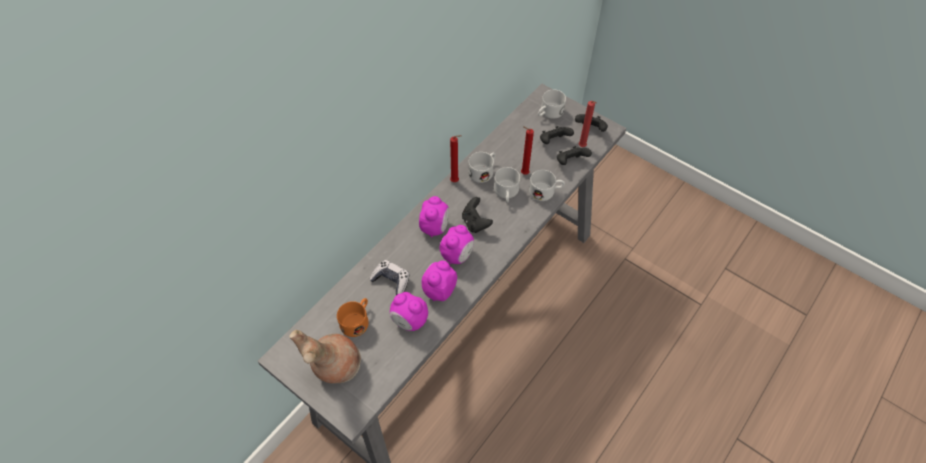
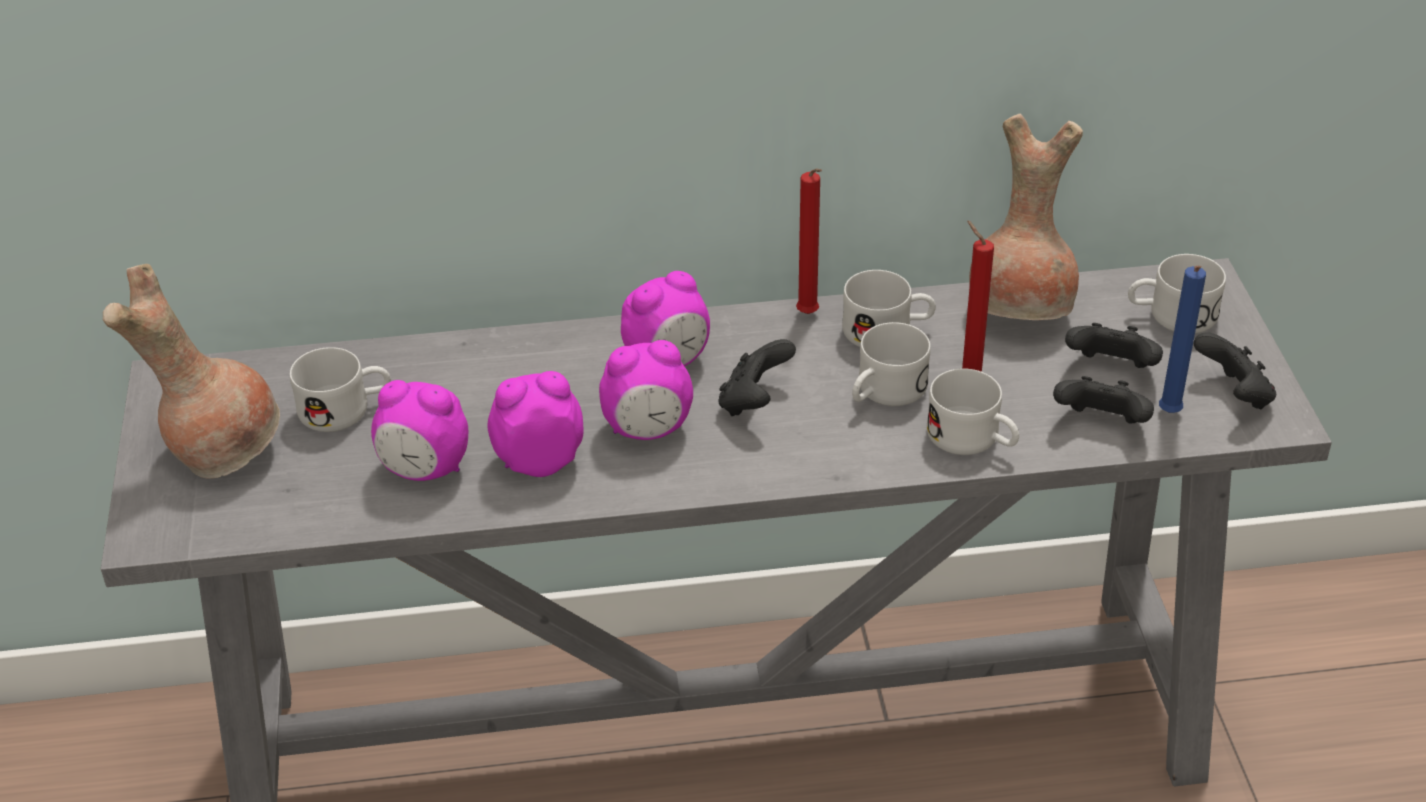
camera: 45 degrees right, 15 degrees down
(357, 320) = (346, 409): orange mug -> white mug
(391, 280) = (480, 391): game controller -> none
(409, 321) = (425, 470): alarm clock -> alarm clock turned 60 degrees counterclockwise
(510, 138) = (1022, 310): none -> brown vase
(582, 147) = (1168, 415): red candle -> blue candle

